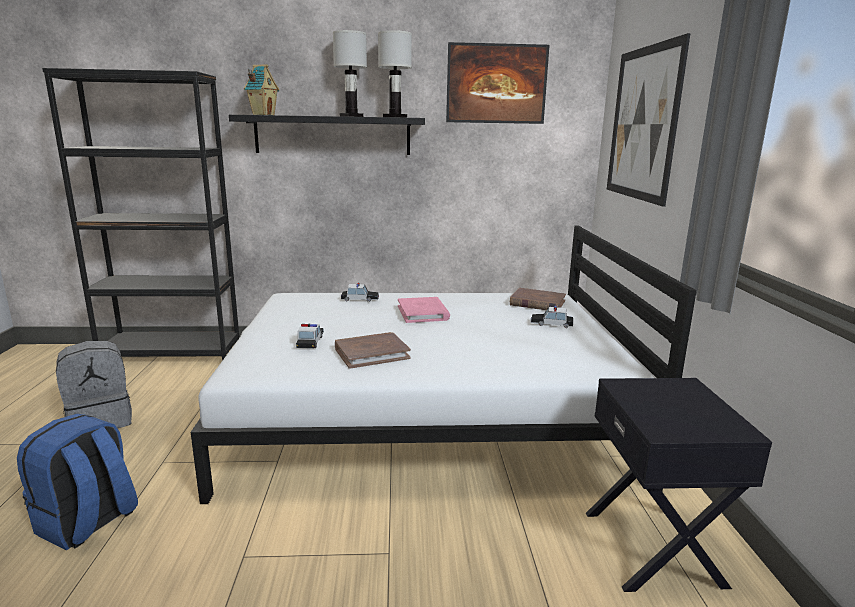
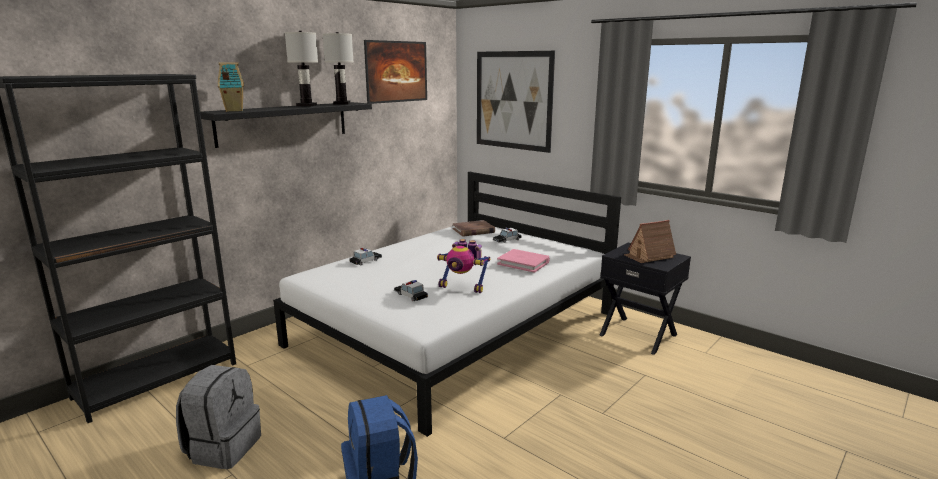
camera: 45 degrees left, 0 degrees up
(371, 353) = (463, 287): brown book -> toy robot
(423, 313) = (429, 256): pink book -> pink book (523, 263)
(678, 409) = (649, 256): none -> toy house

